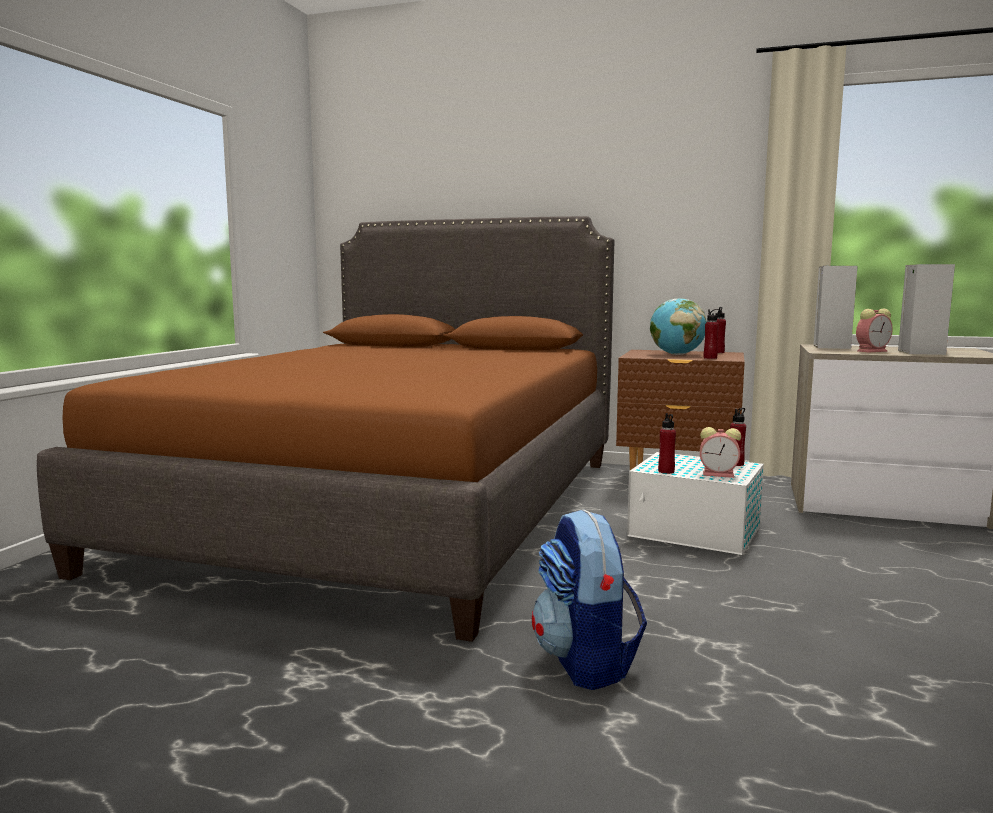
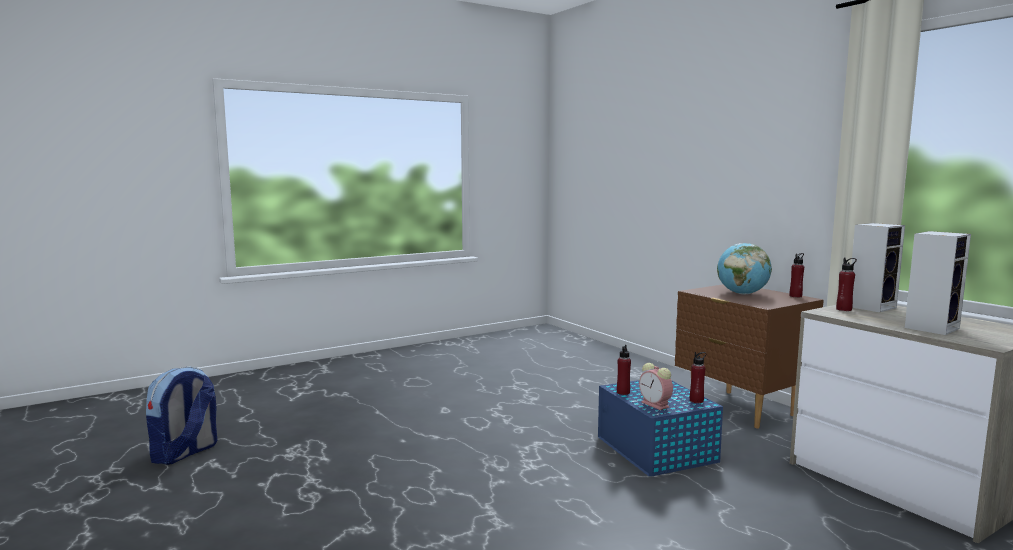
camera: 40 degrees right, 0 degrees up
(393, 508) = (497, 378): brown bed -> none
(586, 662) = (408, 497): backpack -> backpack (185, 453)
(696, 532) = (656, 450): white storage box -> blue storage box
(710, 358) = (753, 301): red bottle -> red bottle (844, 309)
(872, 351) = (883, 318): alarm clock -> none

